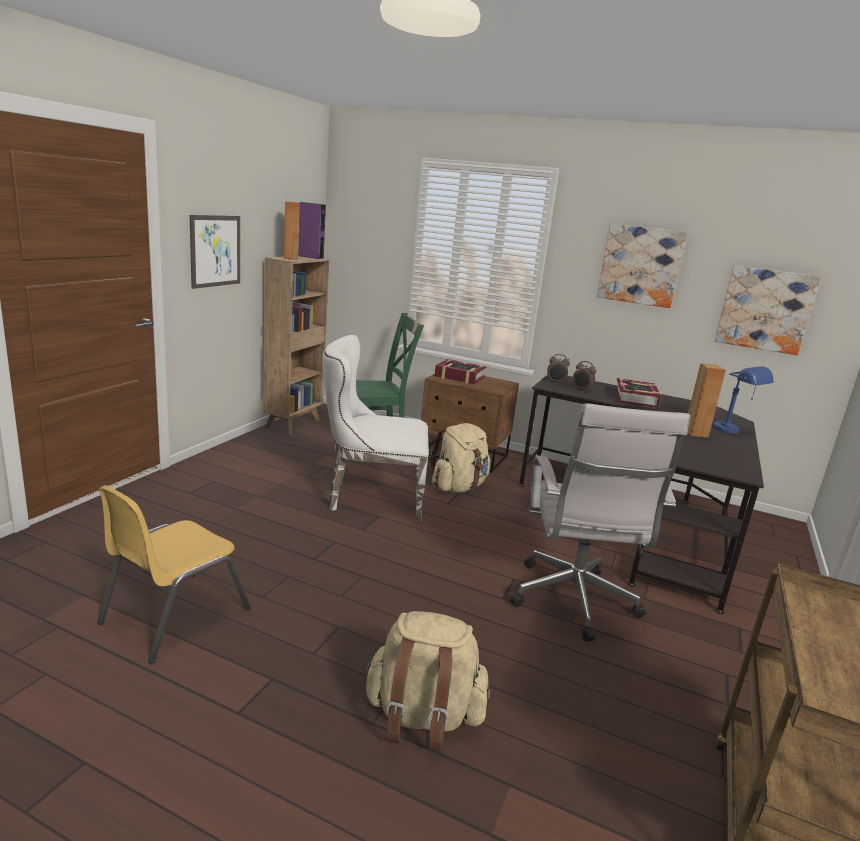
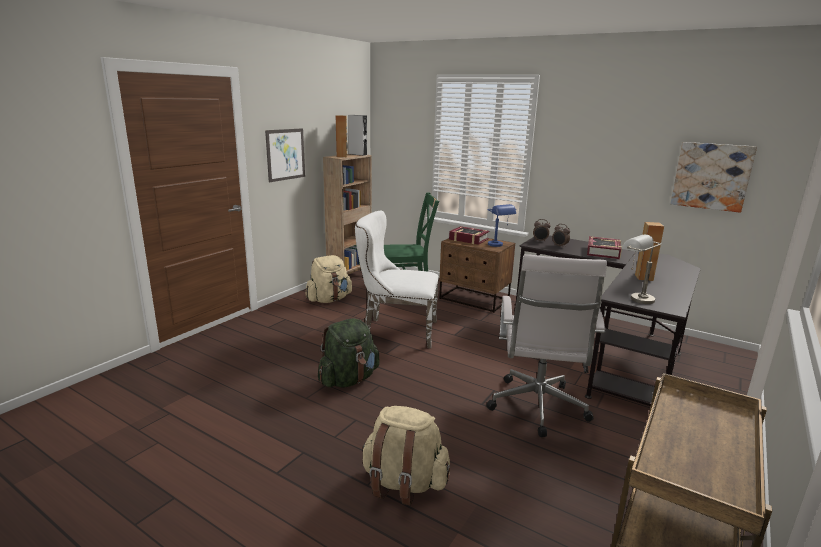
camera: 10 degrees right, 0 degrees up
(174, 615) = (244, 408): yellow chair -> none
(310, 257) = (357, 154): purple speaker -> grey speaker
(318, 568) = (349, 380): none -> green backpack
(458, 487) = (465, 323): beige backpack -> beige backpack (329, 300)
(640, 265) = (607, 146): picture -> none
(695, 459) = (634, 297): none -> grey table lamp
(734, 432) = (678, 276): blue table lamp -> blue table lamp (498, 246)

